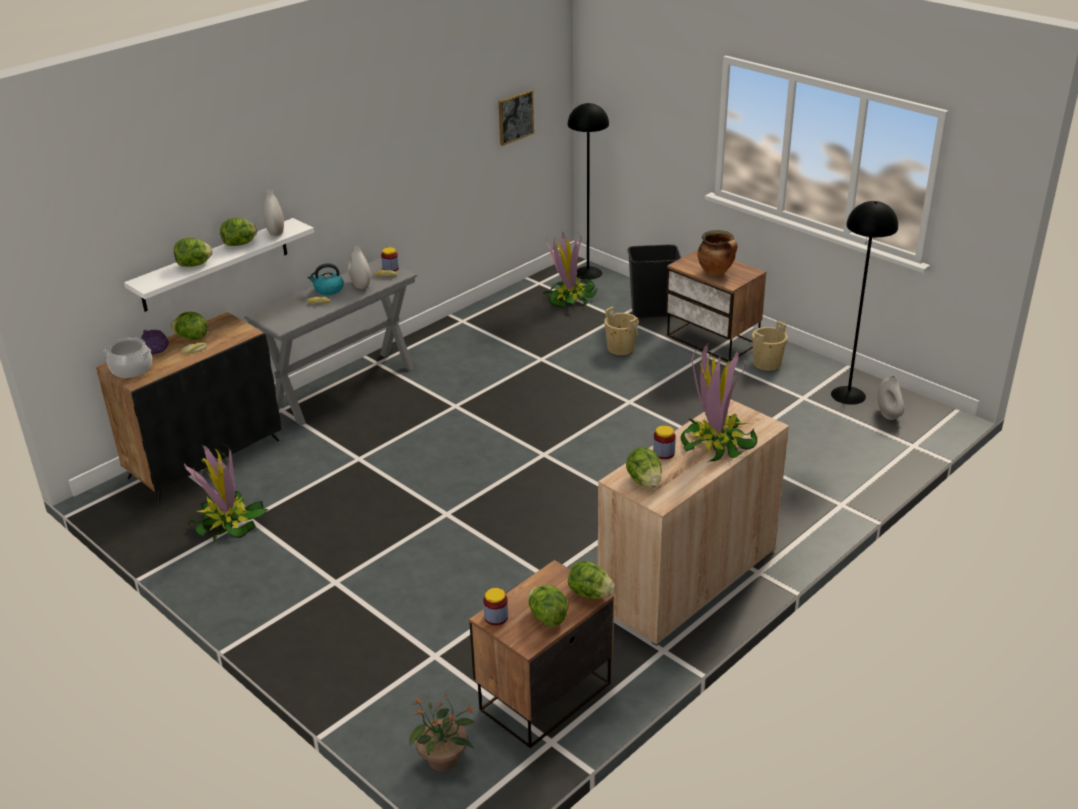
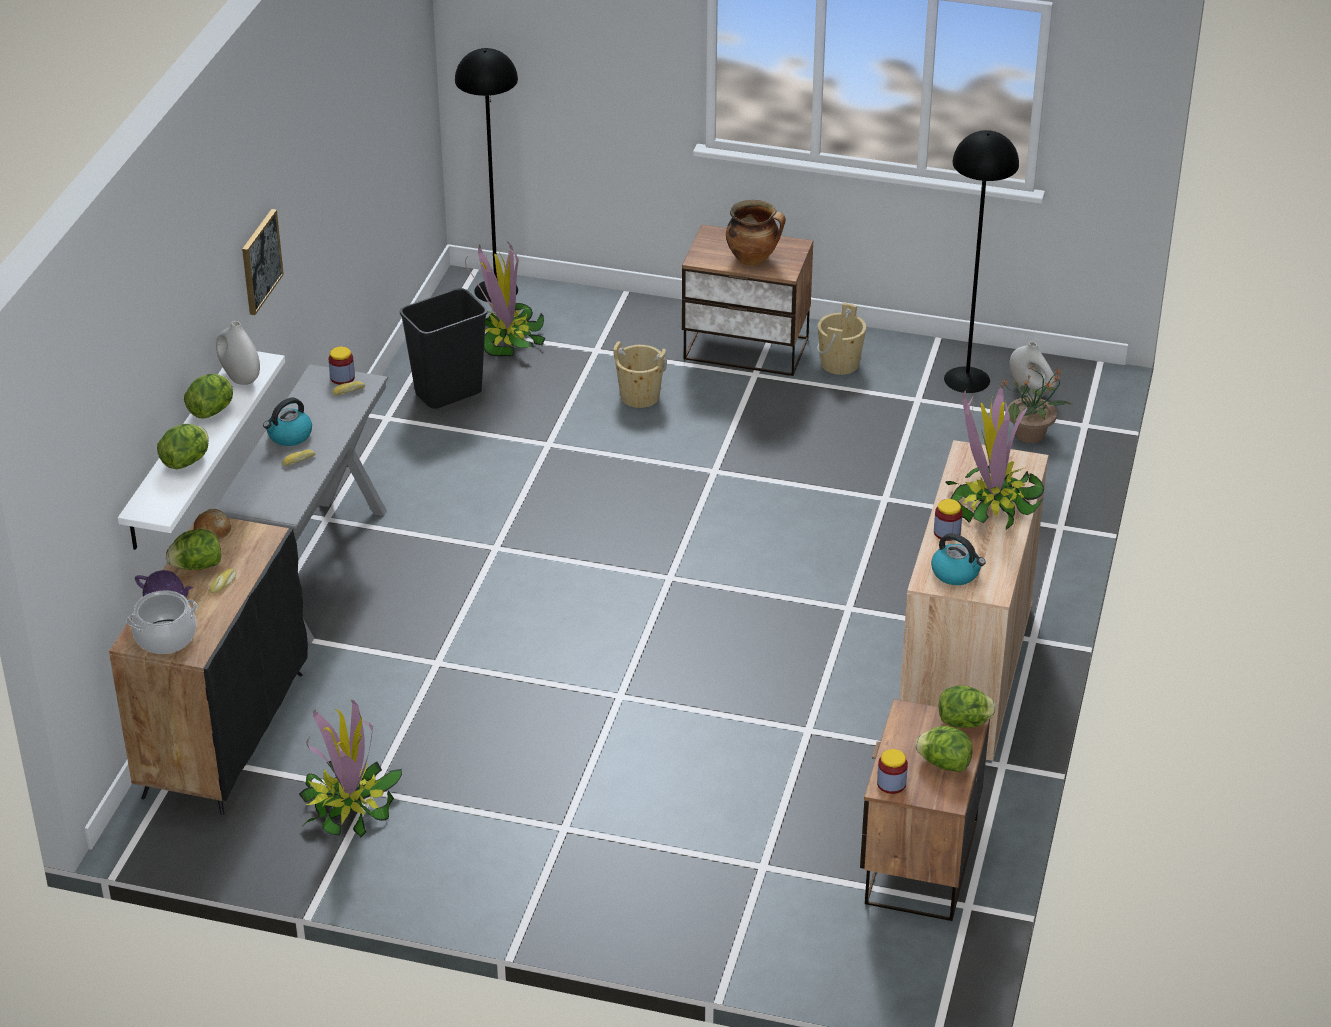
camera: 30 degrees left, 5 degrees up
(222, 322) = (213, 531): none -> bread
(360, 285) = (327, 415): white vase -> none
(444, 759) = (874, 969): potted plant -> potted plant (1030, 434)
(515, 117) = (394, 96): picture -> picture (260, 261)
(644, 481) = (956, 573): lettuce -> kettle
(652, 311) = (635, 328): black trash can -> black trash can (448, 393)

